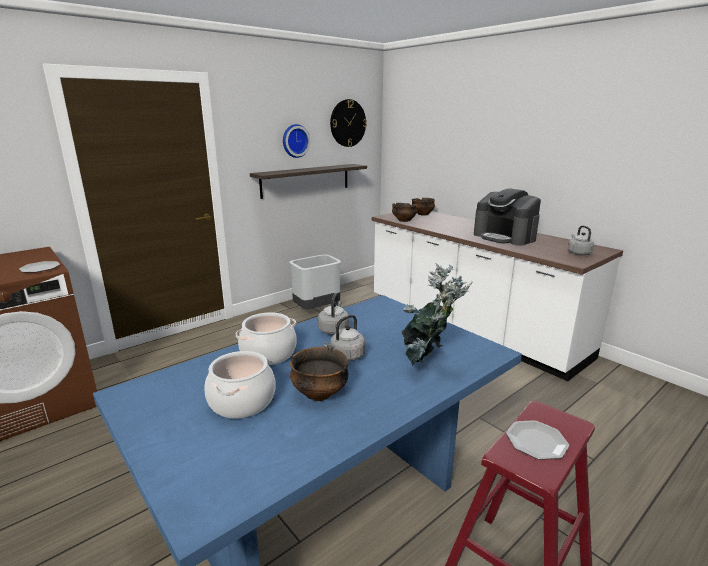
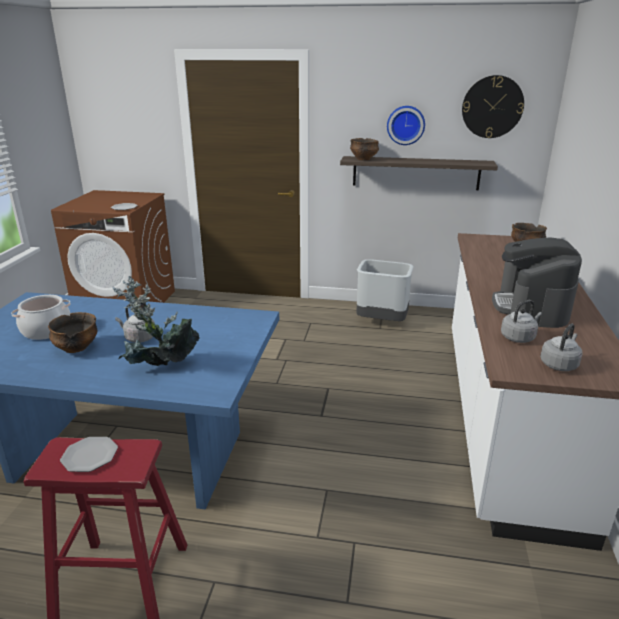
camera: 50 degrees right, 5 degrees up
(268, 354) = (115, 313): cooking pot -> none
(334, 329) = (180, 318): grey kettle -> grey kettle (519, 337)
(404, 220) = (477, 248): bowl -> bowl (363, 159)

